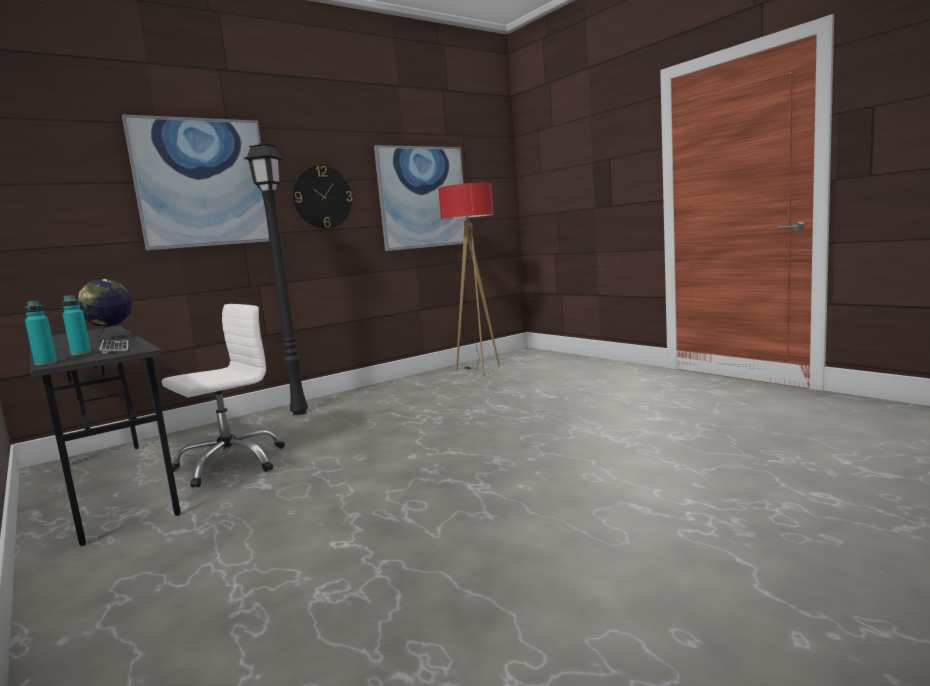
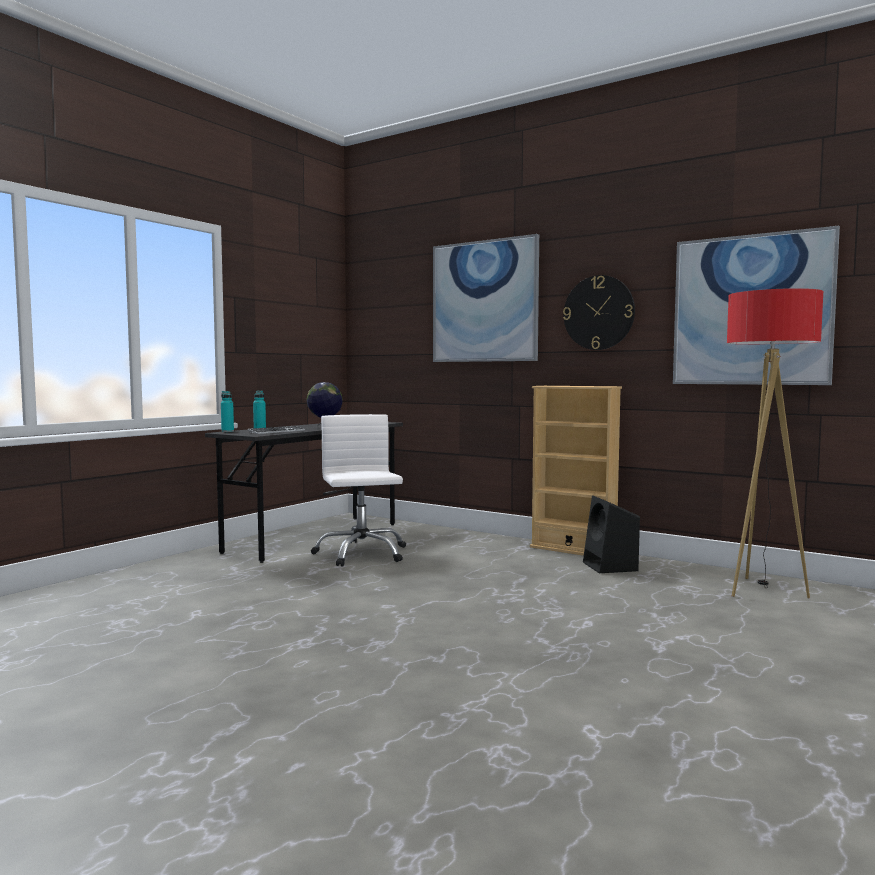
camera: 70 degrees right, 5 degrees down
(230, 463) = (361, 553): white office chair -> white office chair turned 135 degrees counterclockwise
(298, 413) = (501, 546): black floor lamp -> none
(342, 395) = (573, 550): none -> beige bookcase
(397, 391) = (611, 567): none -> black speaker

